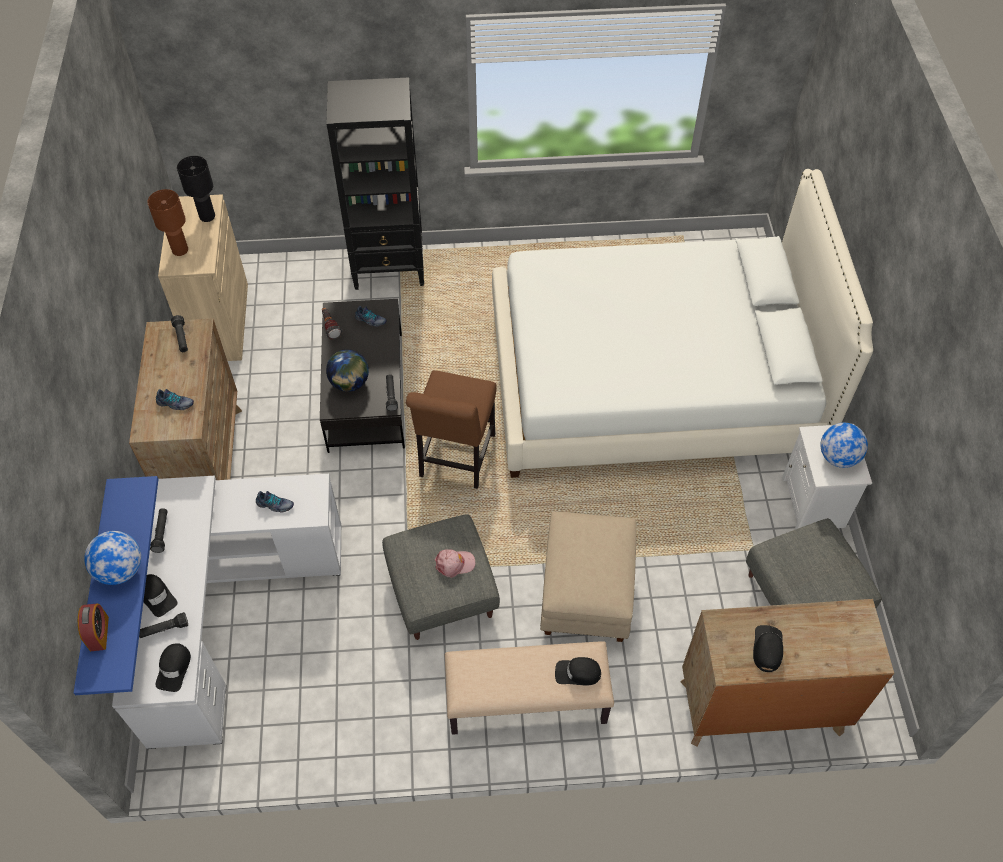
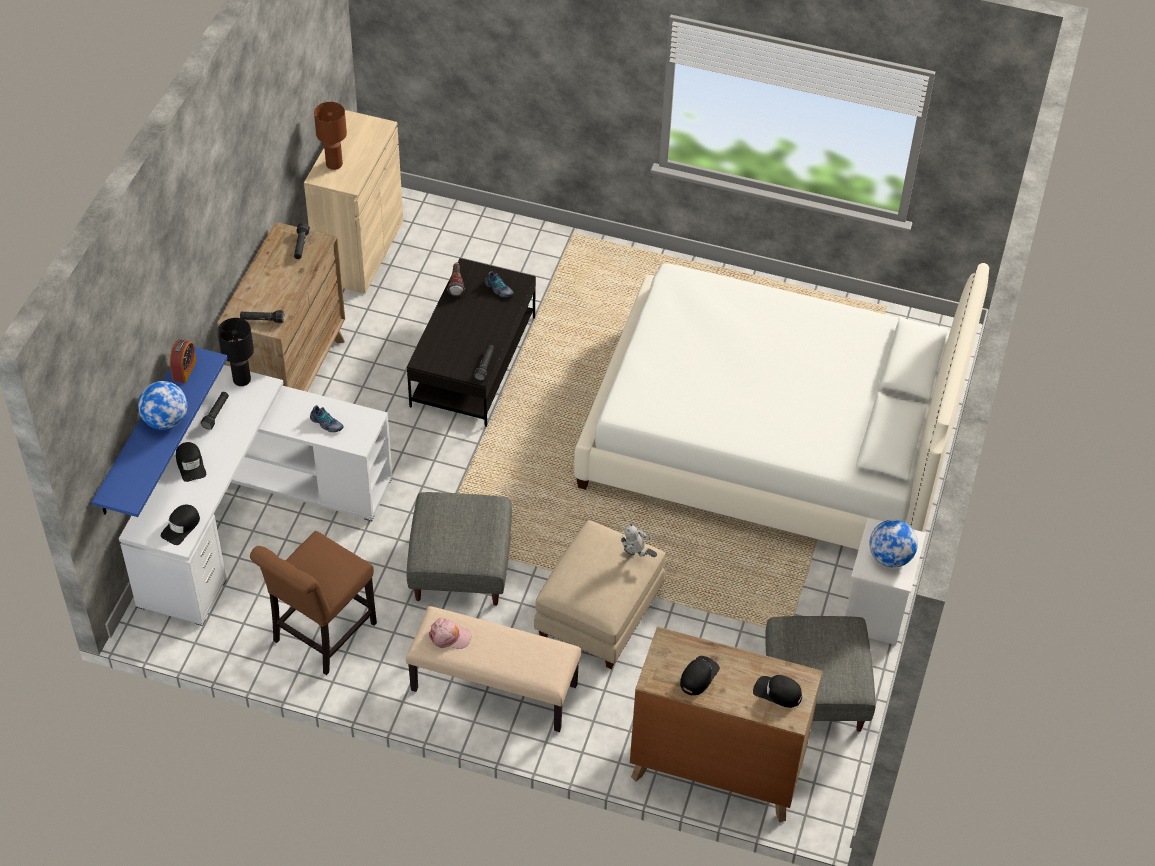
camera: 20 degrees right, 5 degrees down
(99, 633) = (129, 464): alarm clock -> alarm clock (184, 370)
(164, 629) = (186, 493): black flashlight -> black flashlight (262, 320)
(175, 404) = (271, 302): shoe -> none
(207, 216) = (373, 139): black table lamp -> black table lamp (242, 379)
(350, 383) = (450, 342): globe -> none
(390, 268) = (554, 247): black bookcase -> none
(454, 564) = (473, 535): pink cap -> pink cap (449, 636)
(455, 459) = (531, 453): brown chair -> brown chair (320, 635)
(577, 673) = (538, 662): black cap -> black cap (777, 693)
(616, 534) = (636, 557): none -> toy robot

